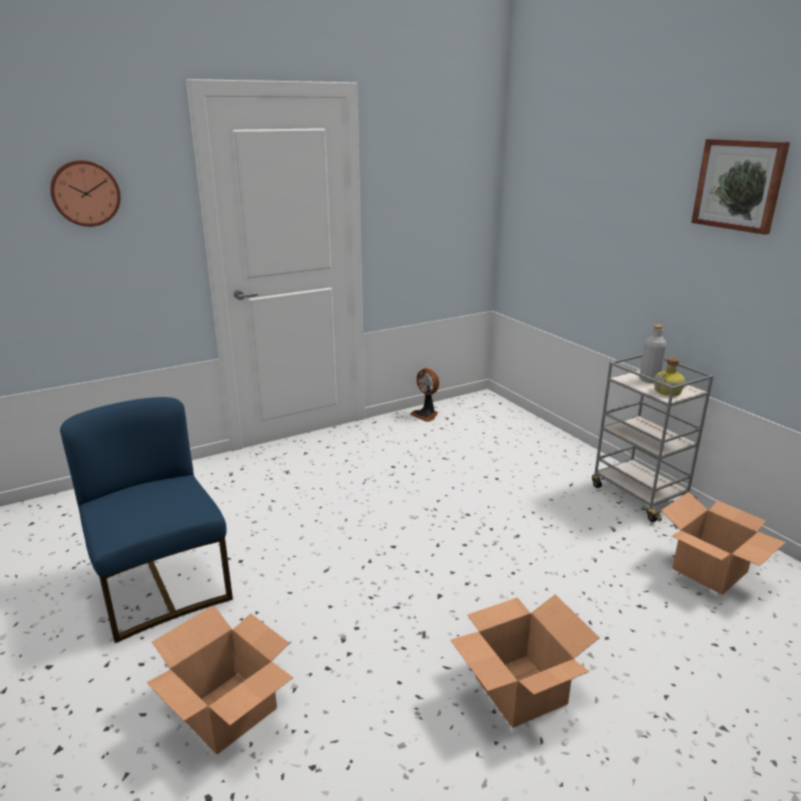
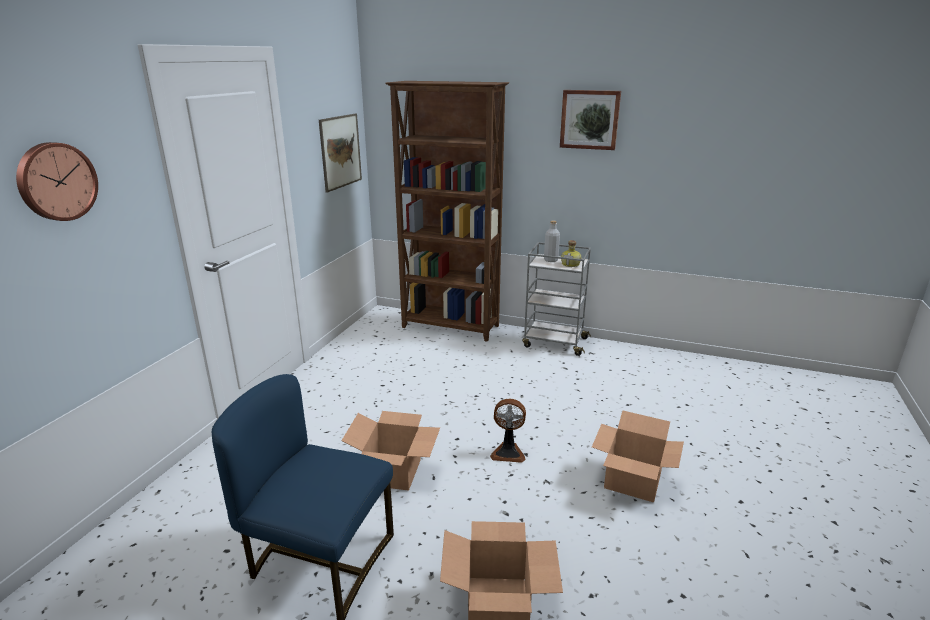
camera: 40 degrees left, 0 degrees up
(426, 415) = (356, 338): fan -> fan (508, 452)
(450, 203) = (340, 151): none -> picture
(535, 435) = (451, 327): none -> brown bookcase
(709, 569) = (633, 369): cardboard box -> cardboard box (393, 471)

